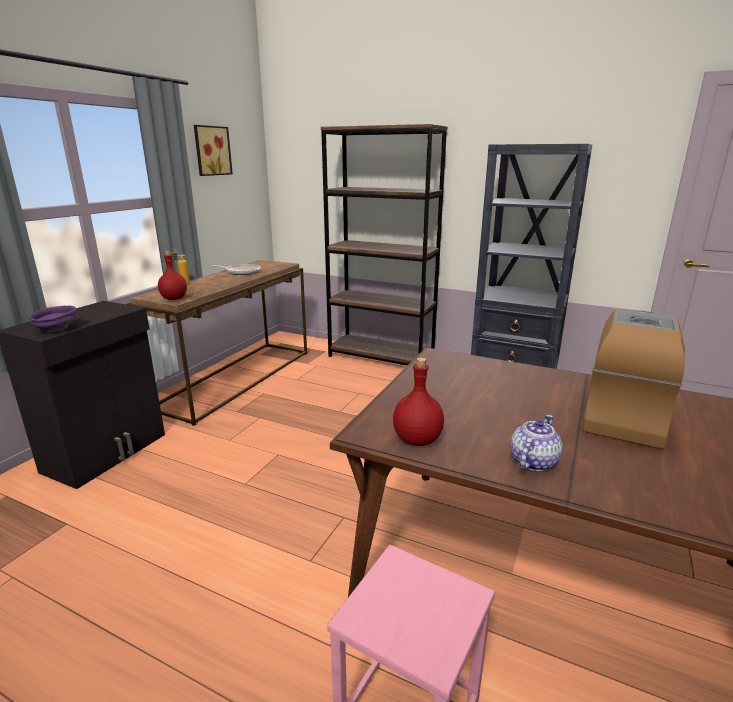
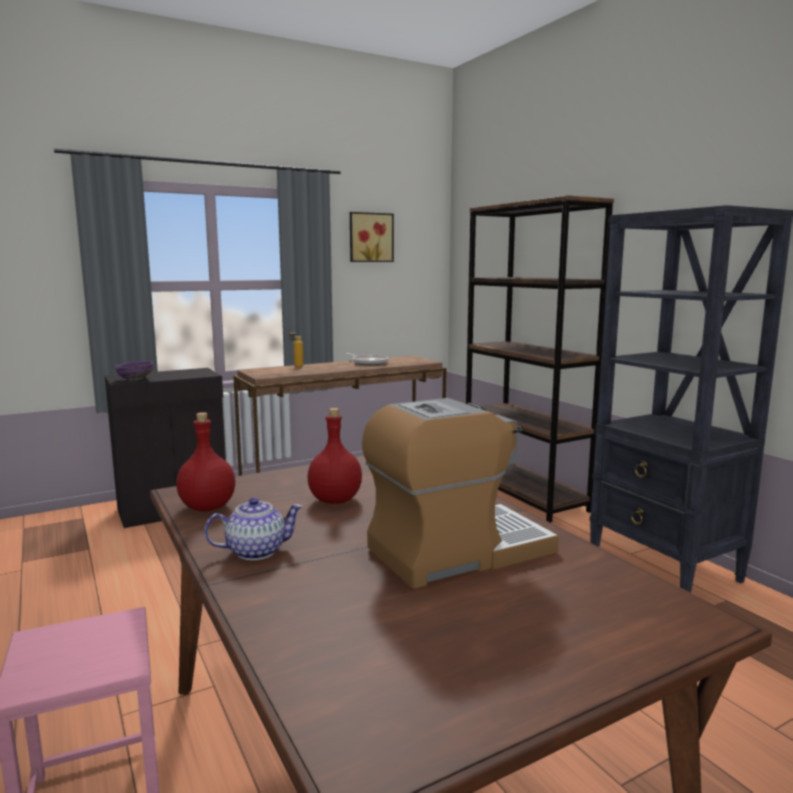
camera: 35 degrees right, 10 degrees down
(175, 298) = (265, 374): red bottle -> red bottle (336, 500)

